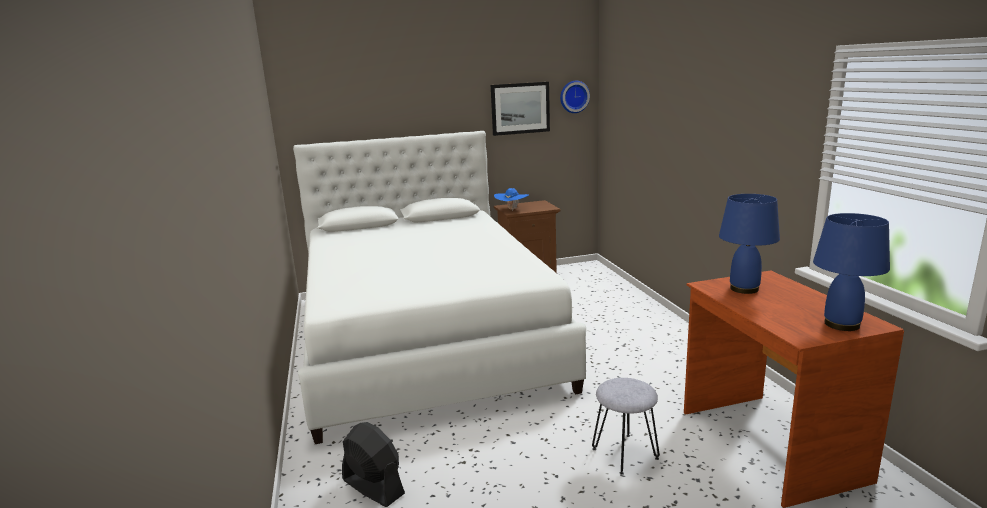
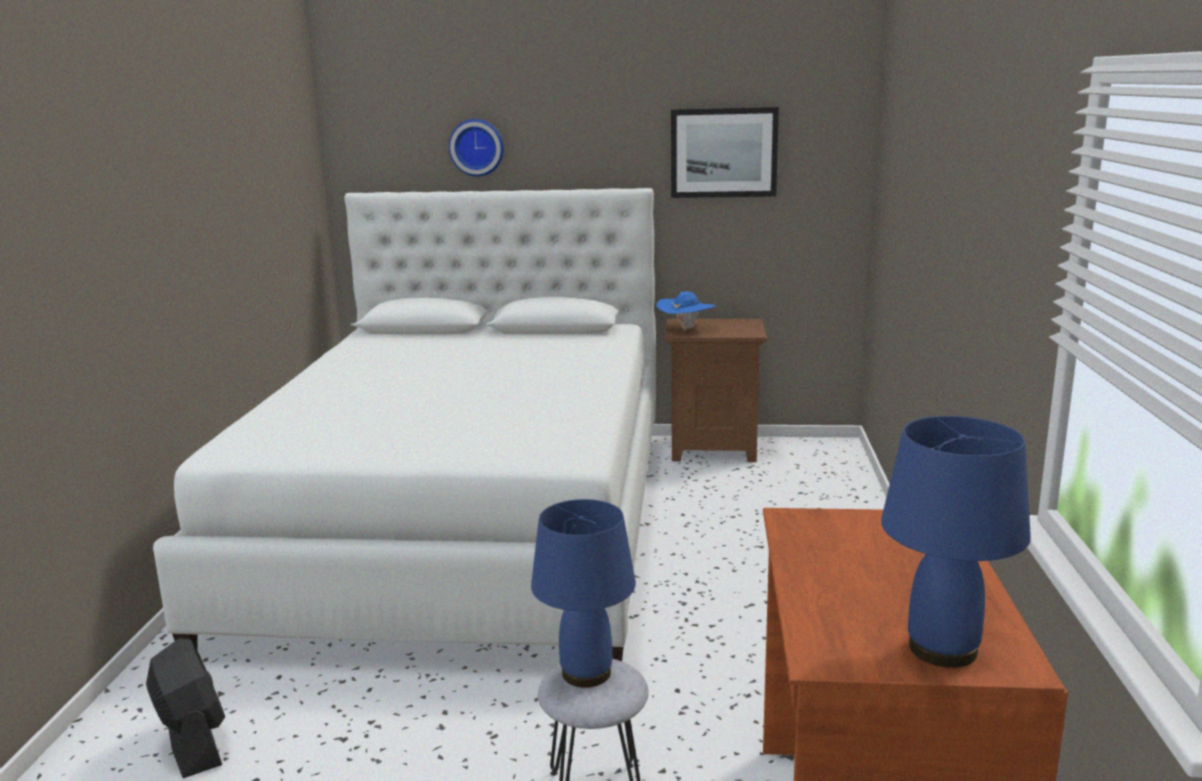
camera: 20 degrees right, 0 degrees up
(574, 96) = (828, 136): wall clock -> wall clock (477, 147)
(743, 289) = (850, 538): blue table lamp -> blue table lamp (585, 673)

